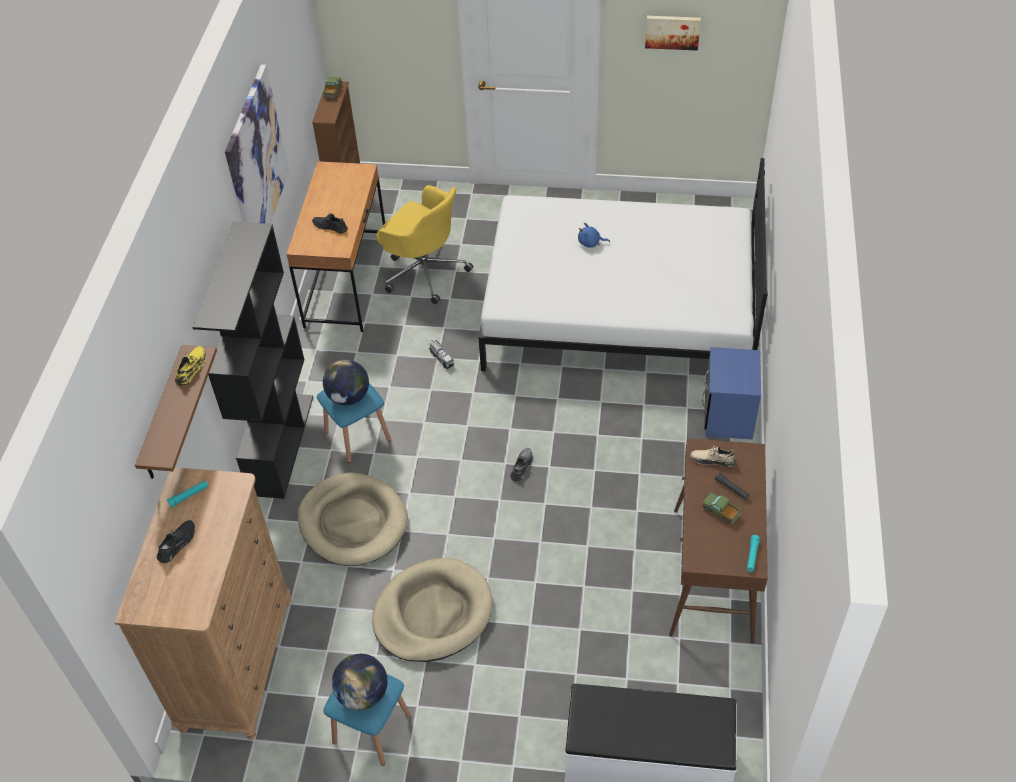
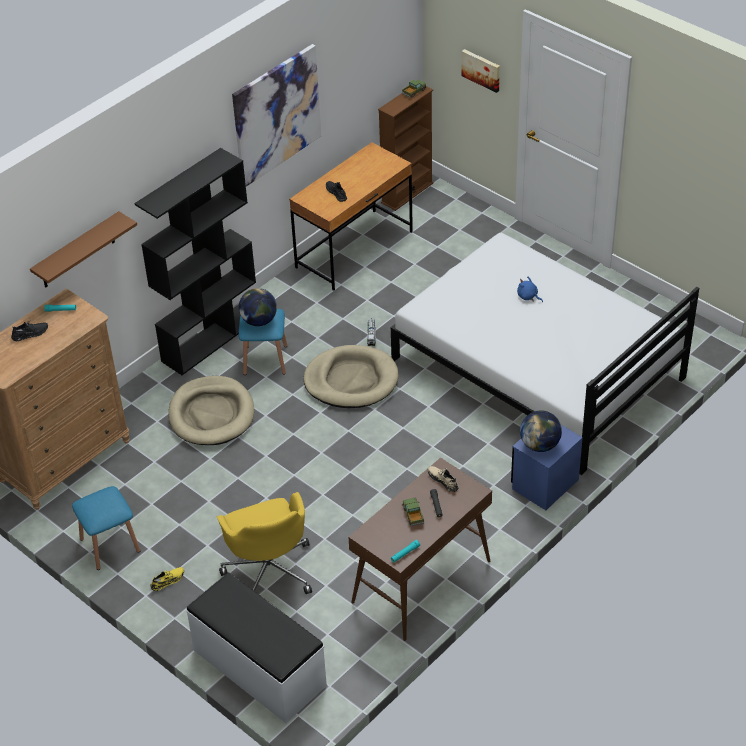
camera: 35 degrees right, 5 degrees down
(192, 368) = (111, 228): yellow shoe -> yellow shoe (168, 581)
(363, 694) = (100, 505): globe -> globe (540, 445)
(424, 271) = (417, 268): yellow office chair -> yellow office chair (269, 570)
(432, 613) = (210, 499): beige dog bed -> beige dog bed (351, 380)
(522, 466) = (358, 439): grey shoe -> none
(672, 31) = (679, 148): picture -> picture (481, 70)

